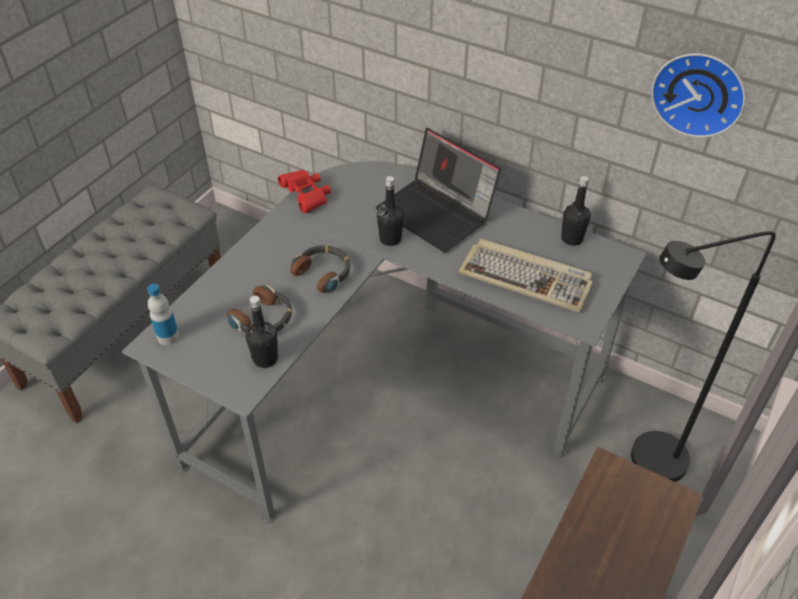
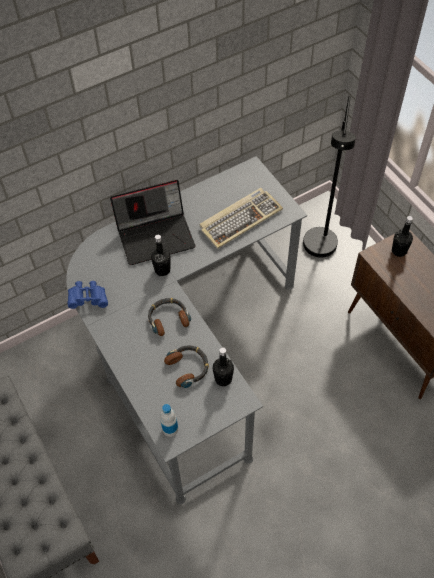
camera: 60 degrees left, 10 degrees up
(307, 197) = (88, 299): red binoculars -> blue binoculars
(571, 239) = (223, 182): black bottle -> black bottle (399, 251)
(699, 92) = (257, 59): wall clock -> none

